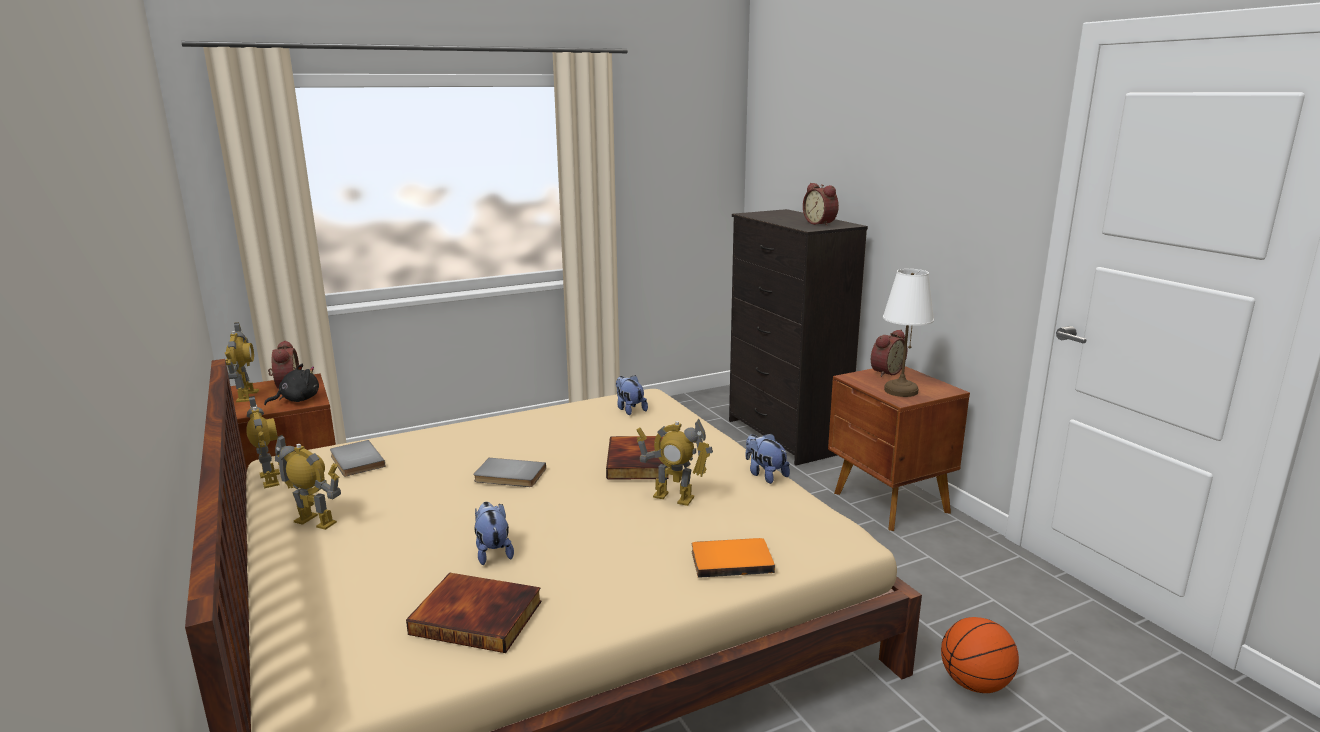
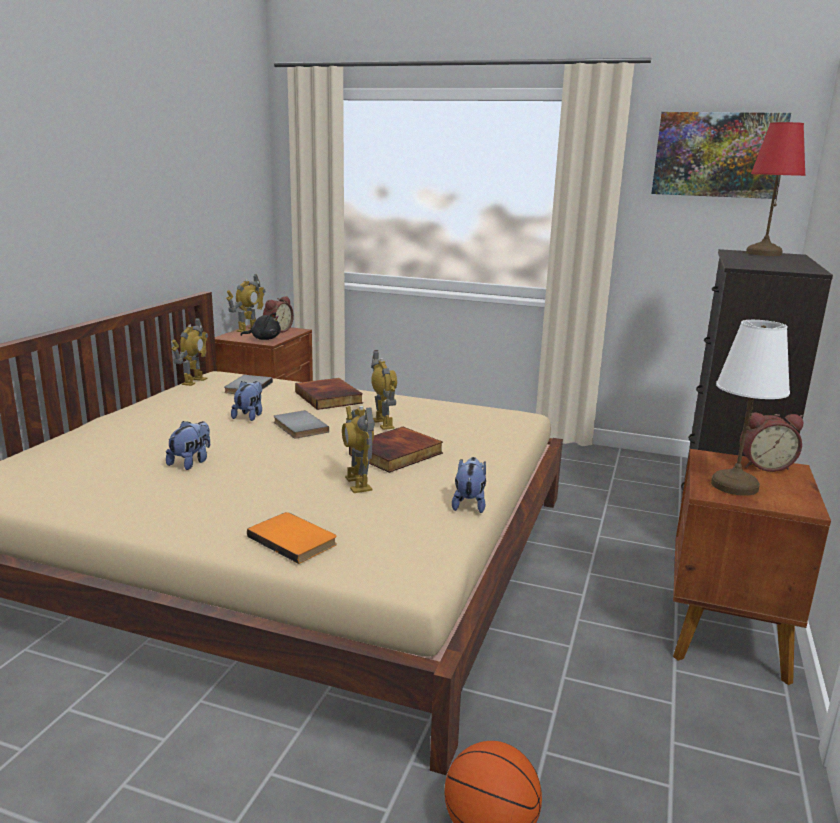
camera: 45 degrees right, 0 degrees up
(315, 522) = (161, 409): toy robot -> toy robot (383, 423)
(478, 616) = (106, 489): book -> book (330, 397)
(629, 409) = (480, 420): plush toy -> plush toy (249, 416)
(679, 131) = (718, 155): none -> picture
(770, 213) = (762, 253): none -> red table lamp
(821, 223) = (779, 265): alarm clock -> none

